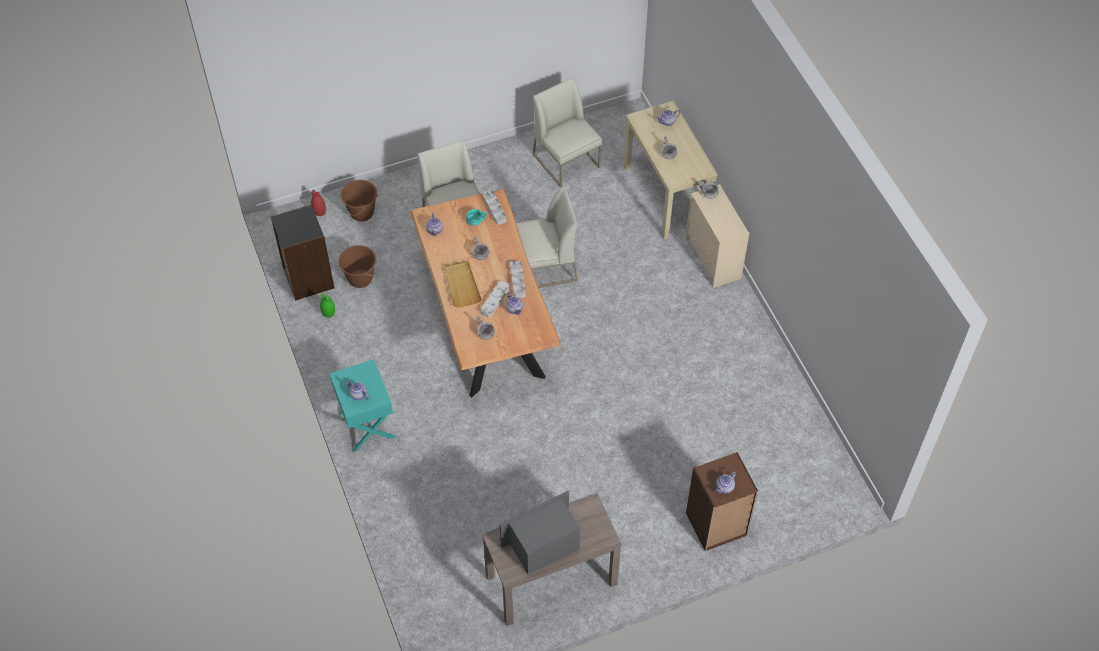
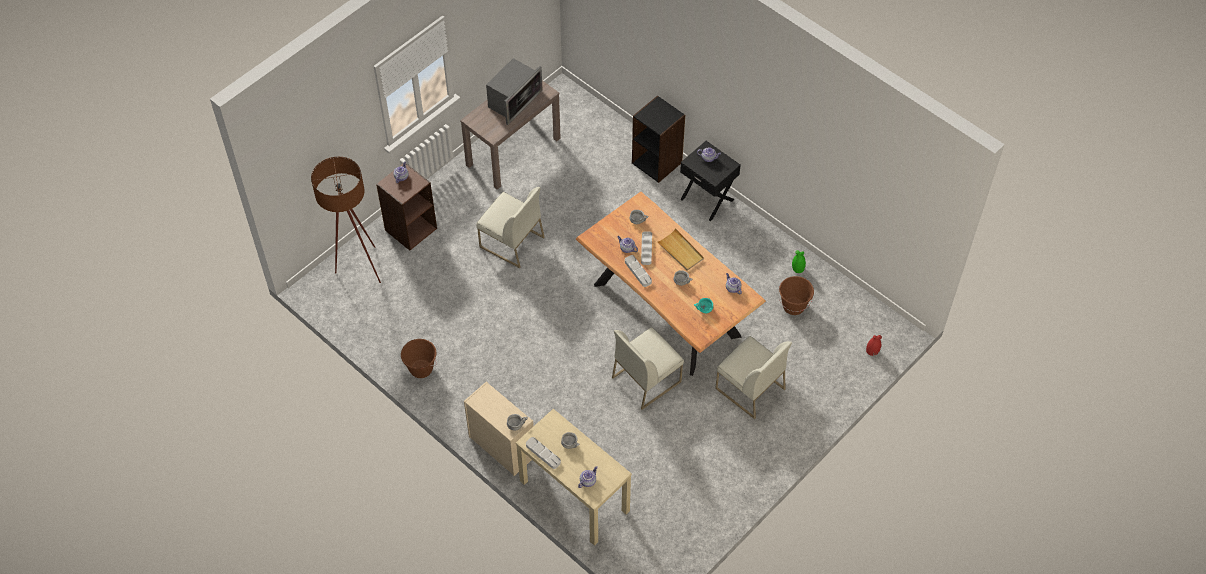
camera: 155 degrees right, 0 degrees up
(308, 278) = (835, 289): black bookcase -> black bookcase (657, 162)
(362, 213) = (835, 365): brown bucket -> brown bucket (421, 369)
(366, 425) = (708, 199): turquoise nightstand -> black nightstand
(494, 208) = (695, 327): grey tray -> grey tray (543, 454)
(567, 161) = (686, 495): white chair -> white chair (511, 242)
(795, 499) = (357, 268): none -> brown floor lamp

